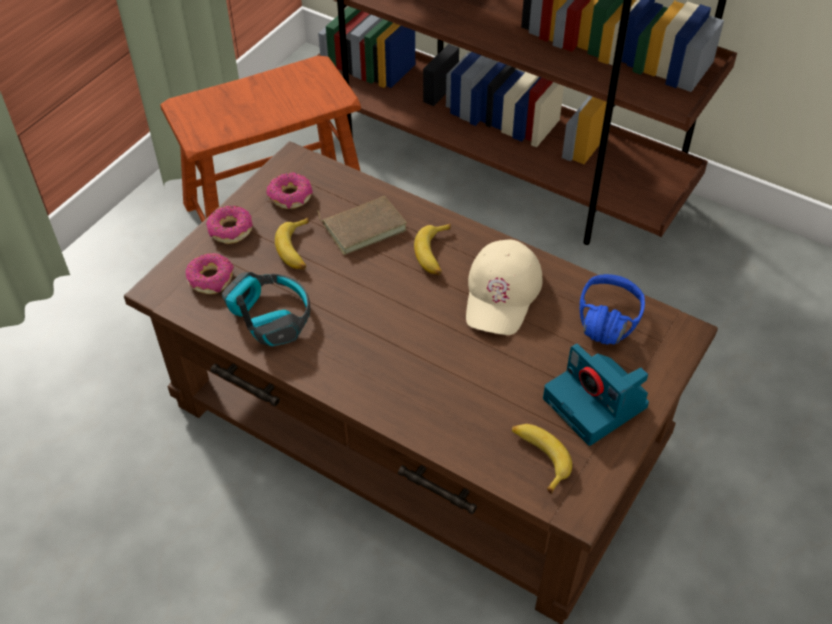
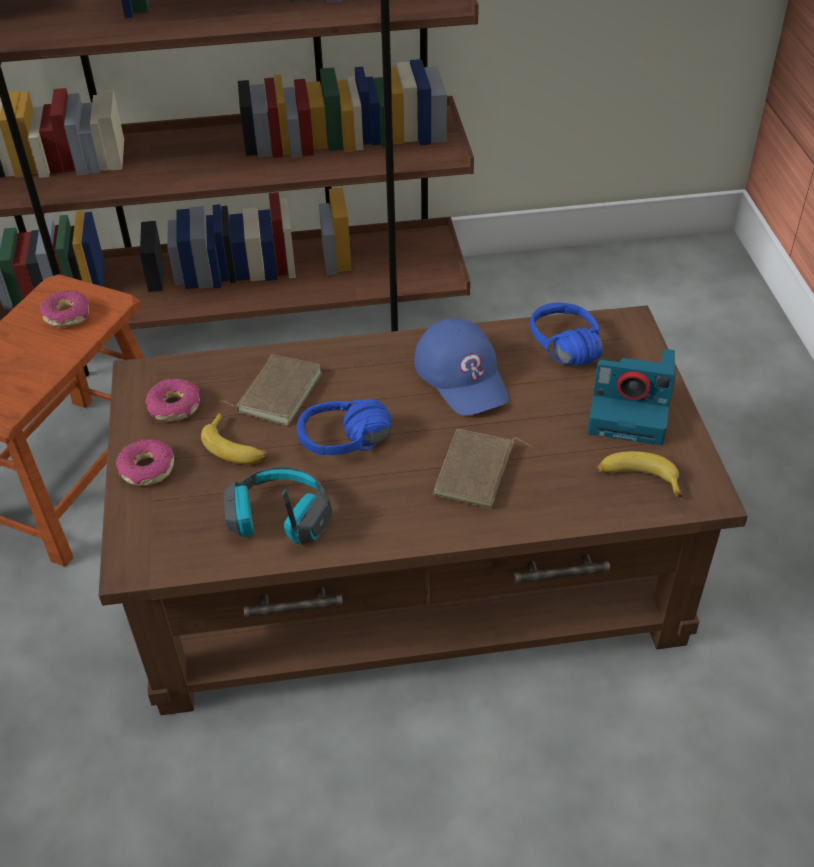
camera: 40 degrees left, 5 degrees down
(211, 279) = (179, 523): donut -> donut (67, 315)
(363, 298) = (348, 450): none -> blue headphones
(429, 373) = (477, 473): none -> brown book
(434, 254) = (369, 378): banana -> none
(502, 293) = (462, 375): beige cap -> blue cap

